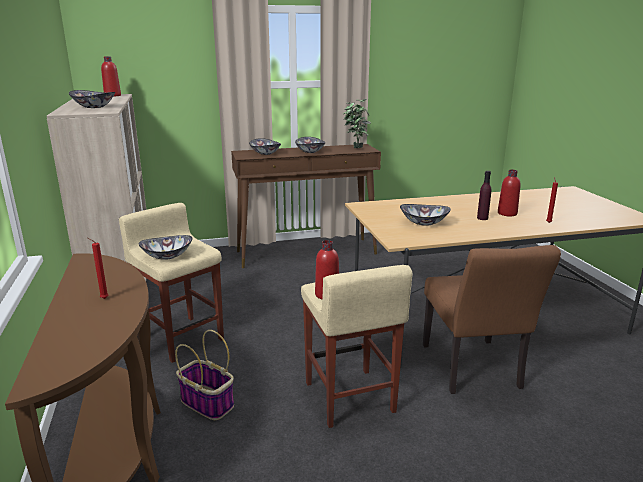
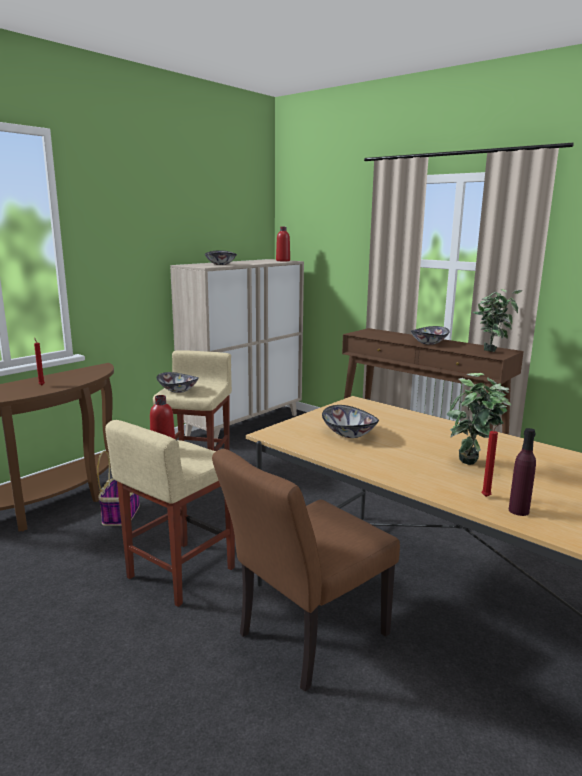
camera: 55 degrees right, 5 degrees down
(265, 153) = (384, 335): bowl -> none
(482, 218) = (423, 457): purple bottle -> purple bottle (518, 511)
(507, 213) = (472, 467): red bottle -> potted plant

